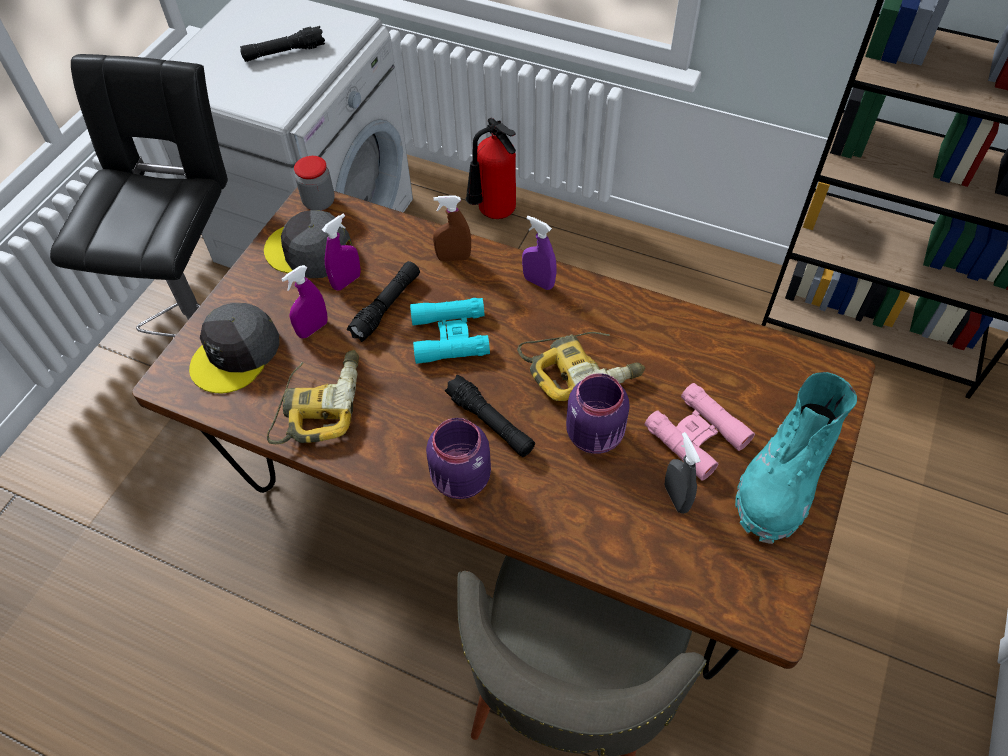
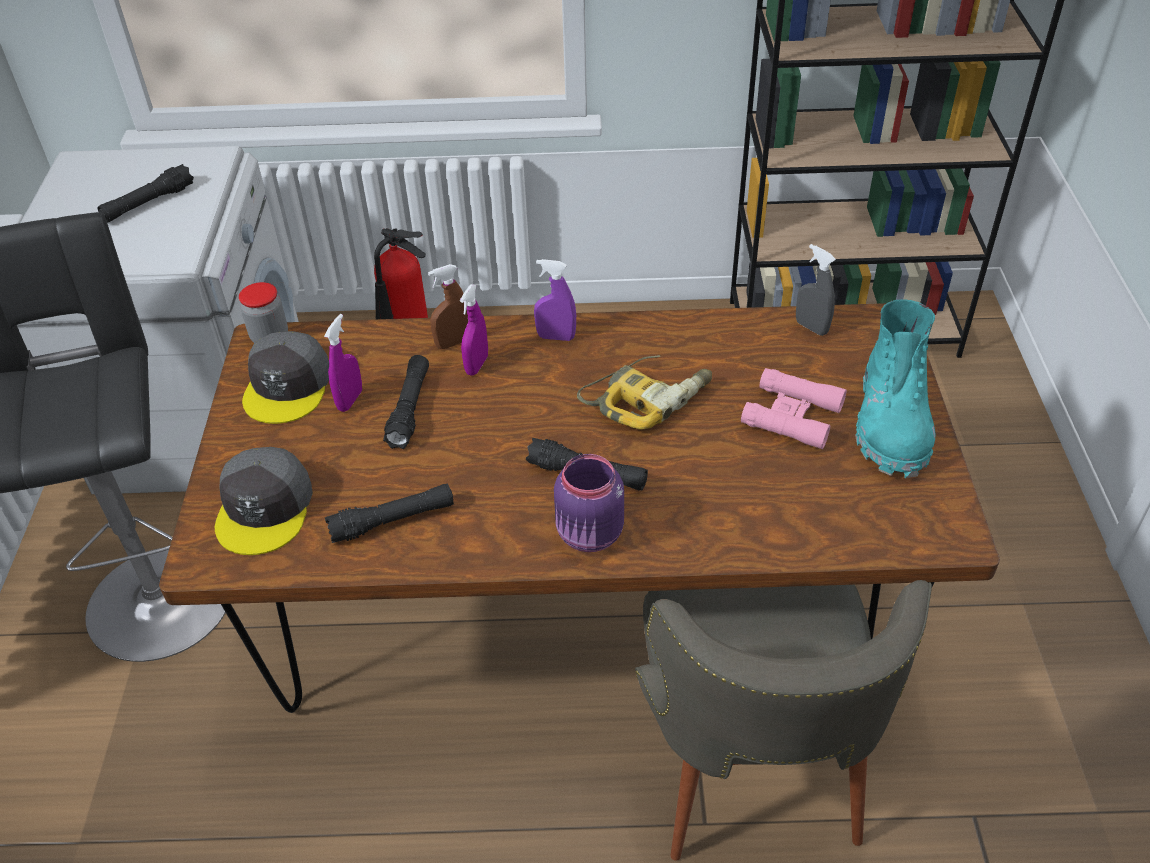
camera: 25 degrees left, 10 degrees down
(309, 251) = (288, 386): grey cap -> grey cap turned 75 degrees counterclockwise
(313, 329) = (340, 455): purple spray bottle -> purple spray bottle (477, 365)
(319, 403) = (392, 521): power drill -> black flashlight
(450, 336) = (495, 413): turquoise binoculars -> none
(596, 434) = (698, 447): purple jar -> none
(676, 497) = (807, 473): grey spray bottle -> grey spray bottle (811, 327)

